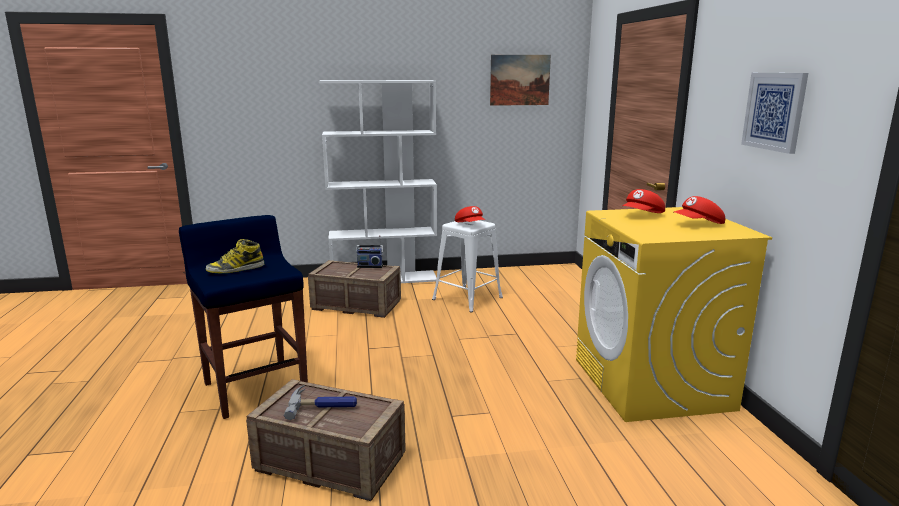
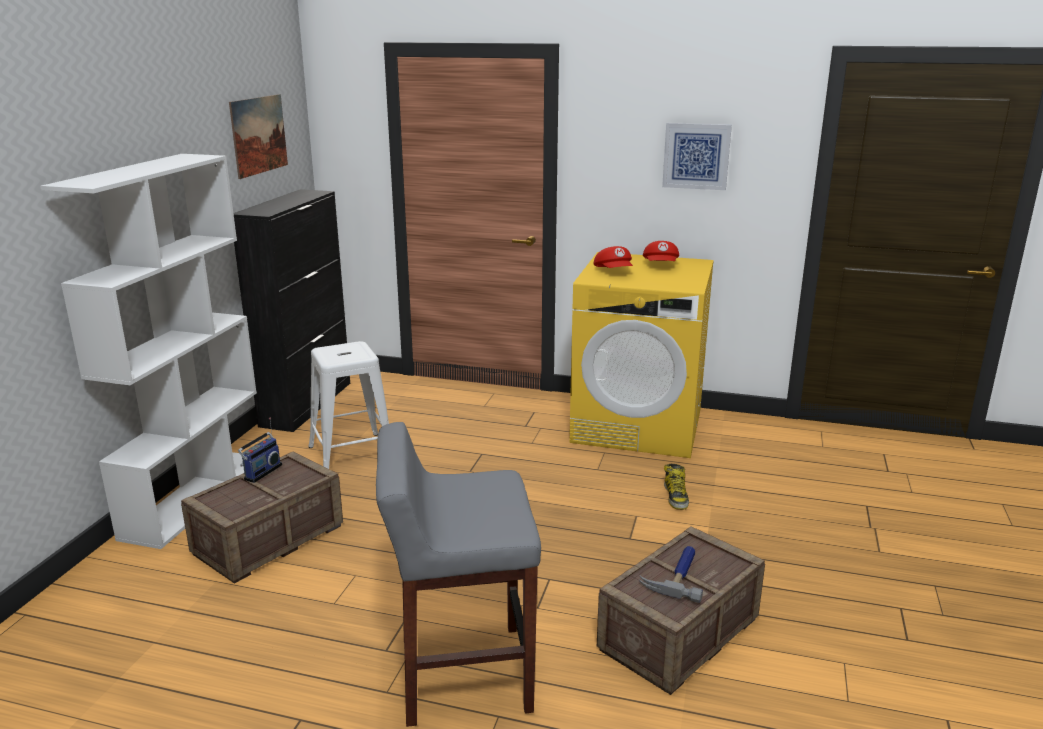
camera: 65 degrees left, 5 degrees up
(236, 269) = (465, 510): boot -> boot (676, 496)
(255, 388) = (461, 674): blue stool -> grey stool
(470, 225) = (352, 353): red cap -> none
(515, 271) = (307, 403): none -> black cabinet

